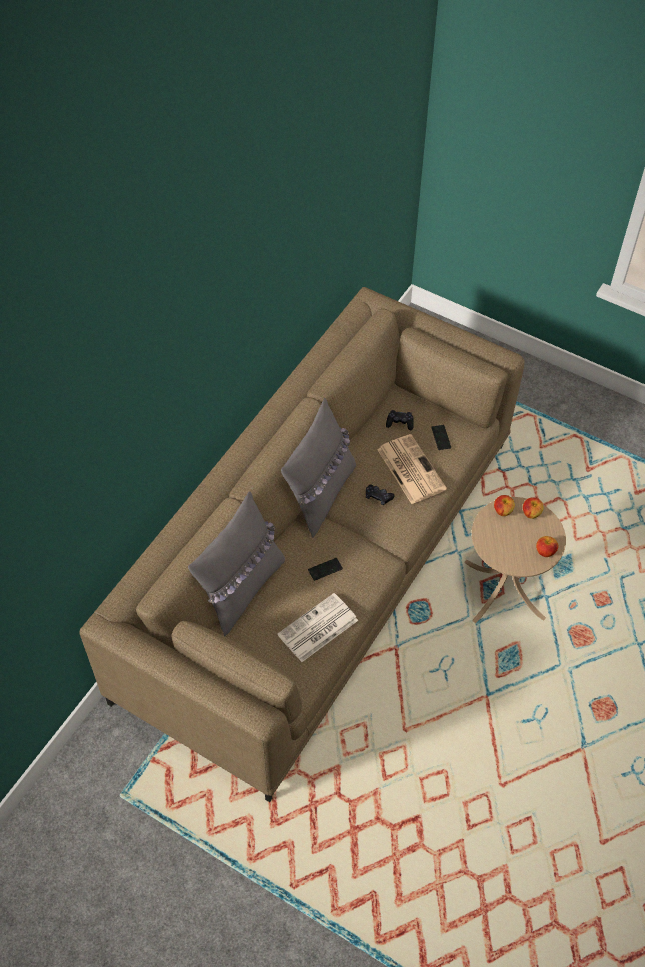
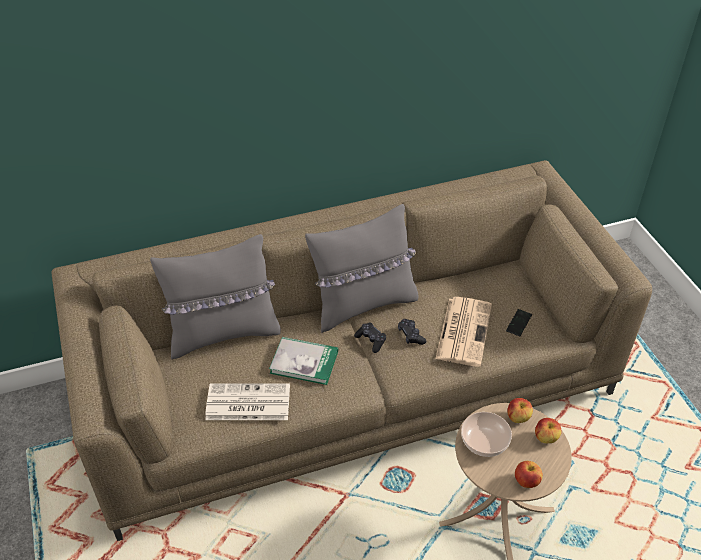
camera: 40 degrees right, 10 degrees down
(325, 569) = (304, 362): phone -> book
(400, 423) = (491, 291): black game controller -> black game controller (371, 340)
(497, 542) = (484, 440): none -> bowl

